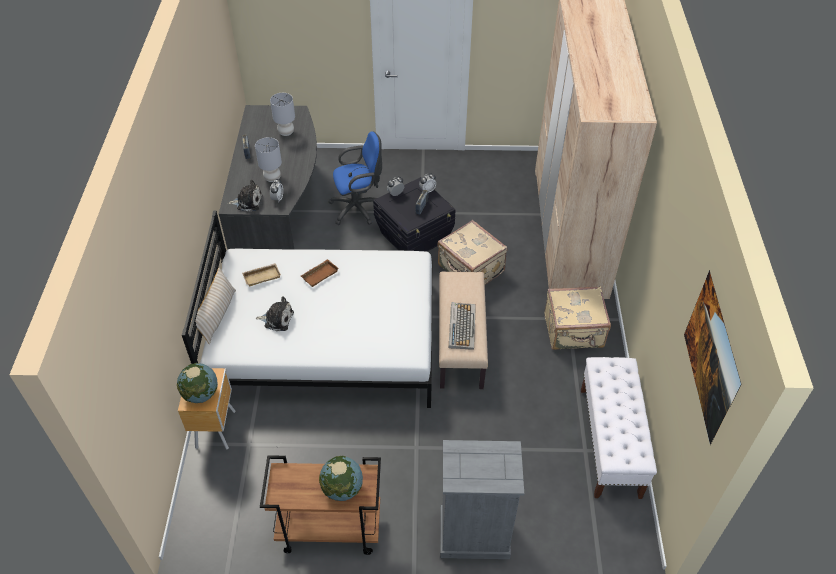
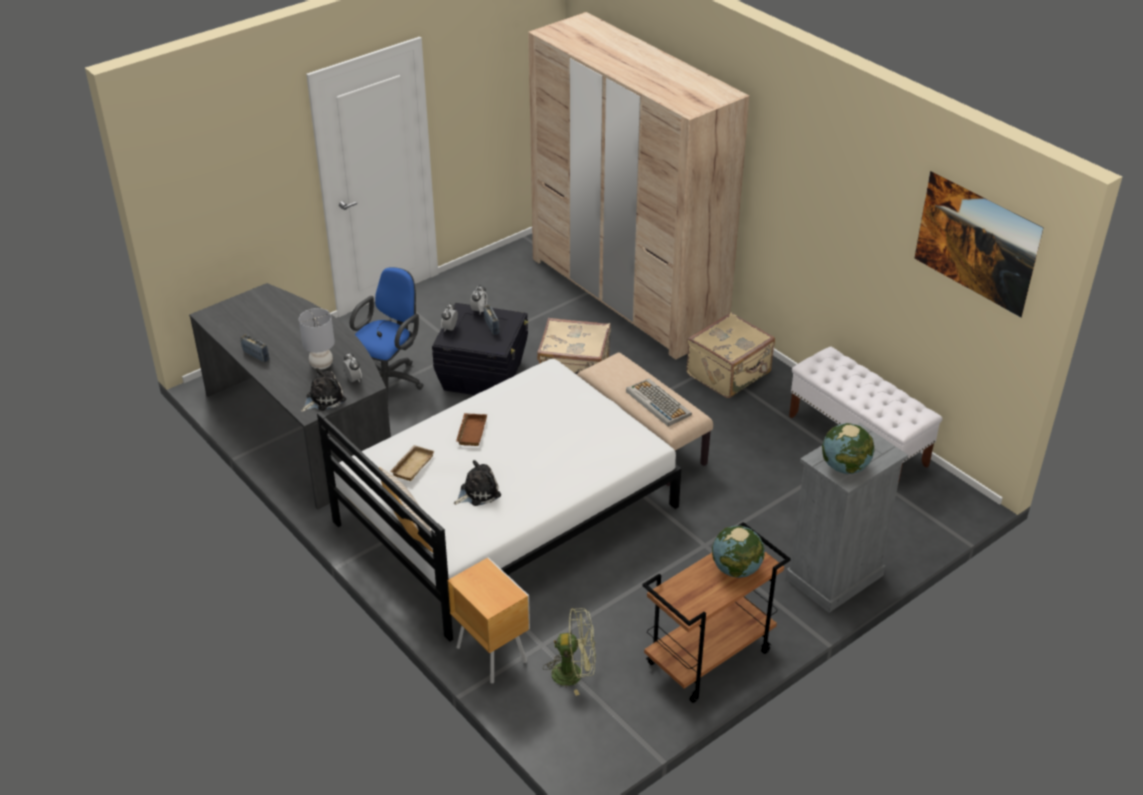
camera: 40 degrees left, 10 degrees down
(201, 394) = (493, 592): globe -> globe (845, 467)
(244, 477) = (574, 673): none -> green fan
(286, 132) = (277, 318): grey table lamp -> none

